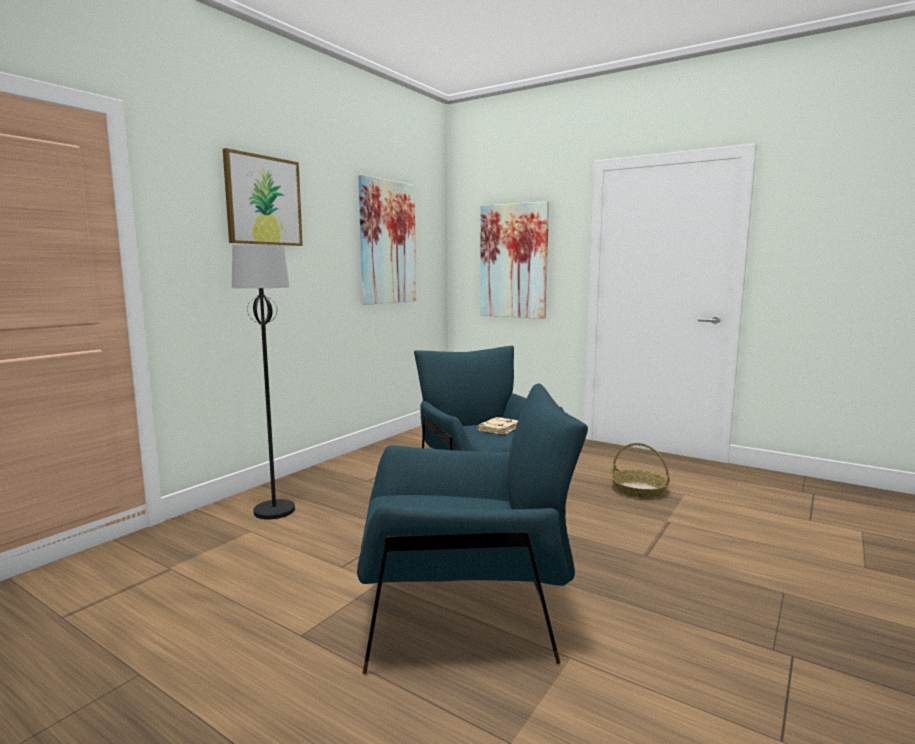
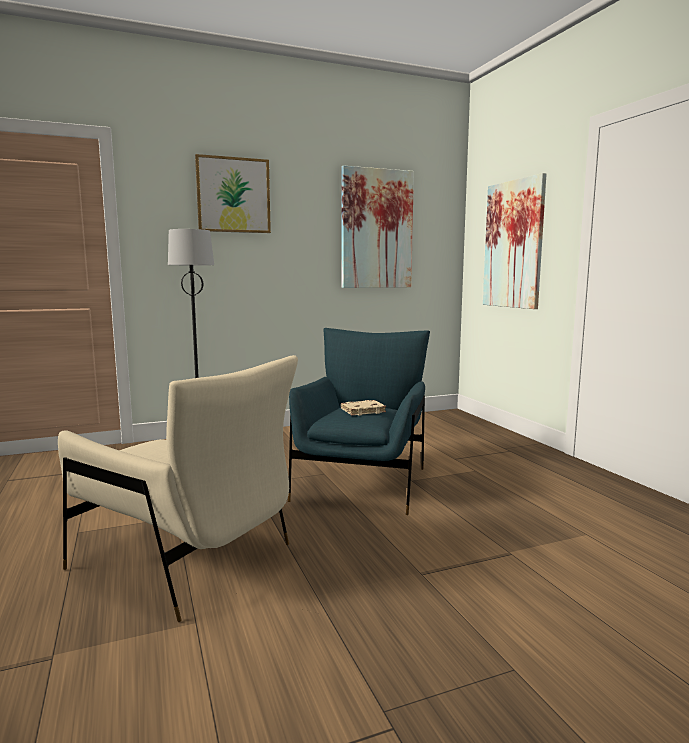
camera: 35 degrees right, 0 degrees up
(464, 613) = (186, 558): blue armchair -> beige armchair
(639, 489) = (536, 515): basket -> none

